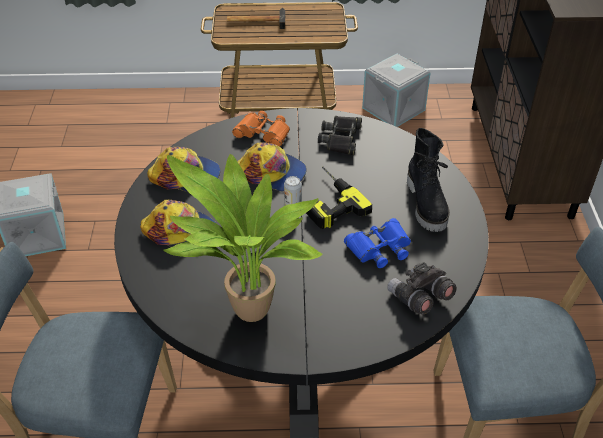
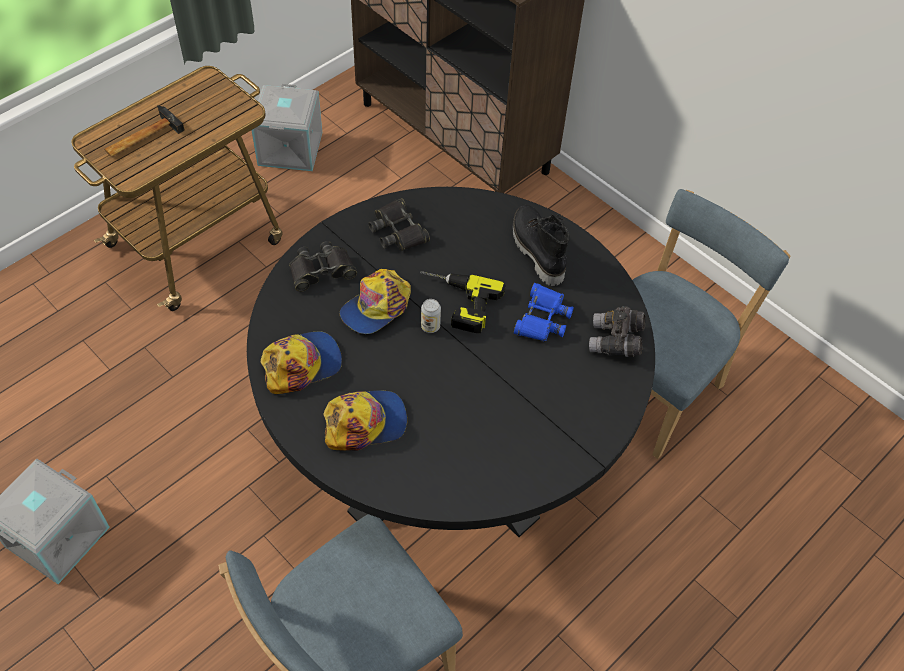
camera: 45 degrees left, 10 degrees up
(247, 315) = (508, 454): potted plant -> none
(263, 133) = (321, 270): orange binoculars -> black binoculars
(272, 172) = (376, 307): cap -> cap turned 150 degrees clockwise
(427, 204) = (536, 251): black boot -> black boot turned 150 degrees counterclockwise

